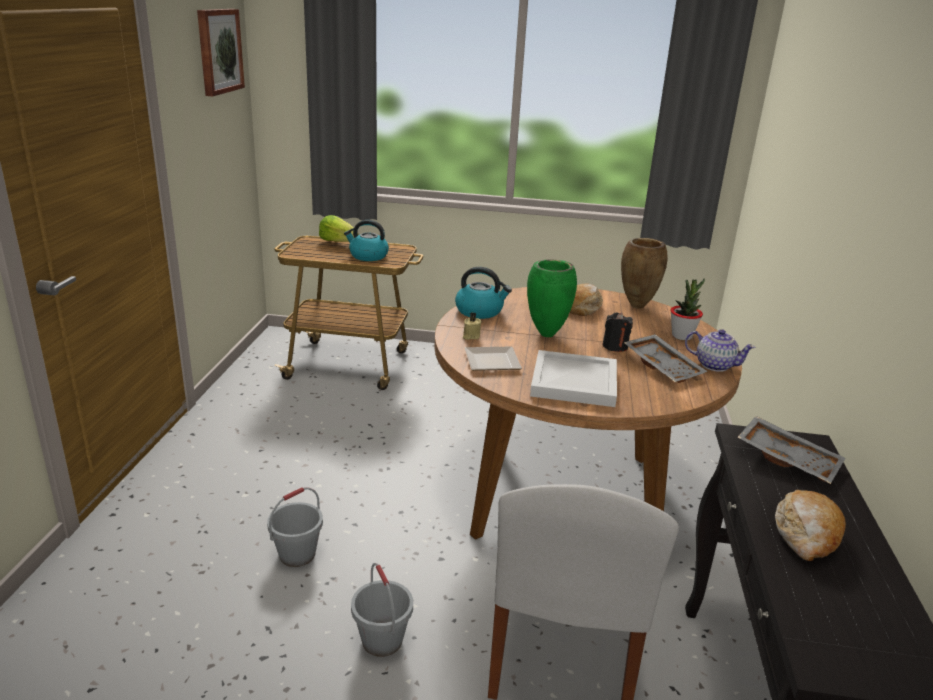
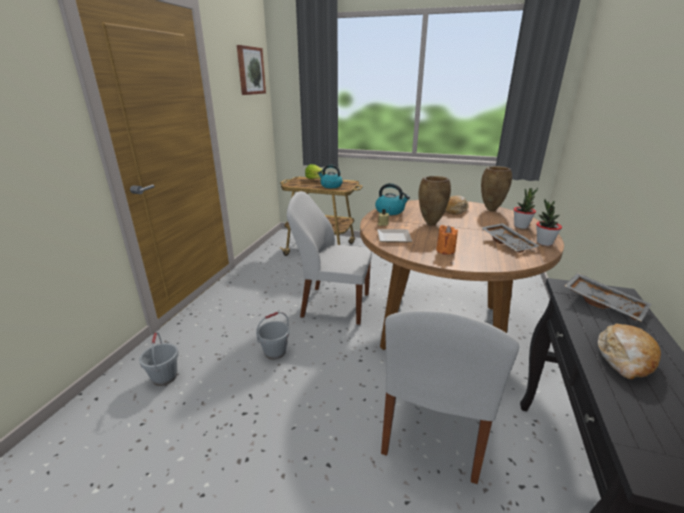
camera: 10 degrees right, 0 degrees up
(381, 640) = (317, 409): grey bucket -> grey bucket (164, 377)
(385, 467) = (333, 305): none -> white chair
(546, 334) = (430, 224): green vase -> brown vase
(572, 382) = (445, 250): white tray -> orange candle
(615, 346) = (475, 231): black candle -> none
(714, 365) = (544, 243): teapot -> potted plant

